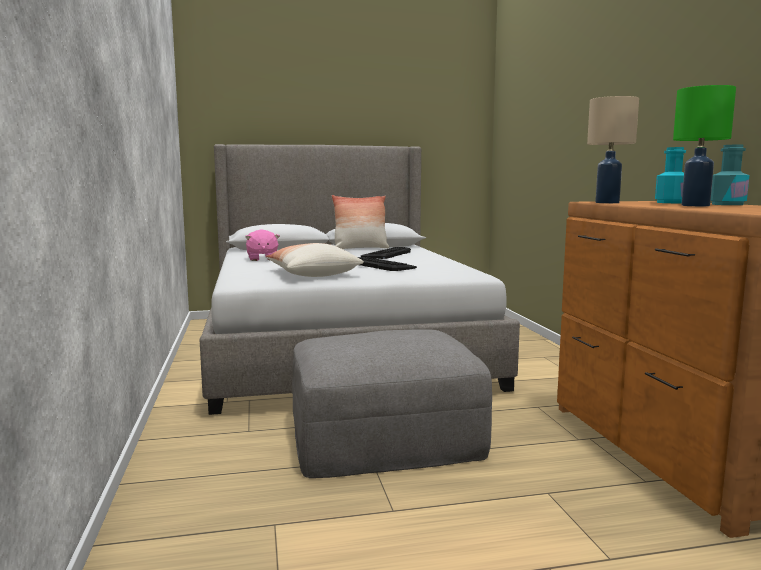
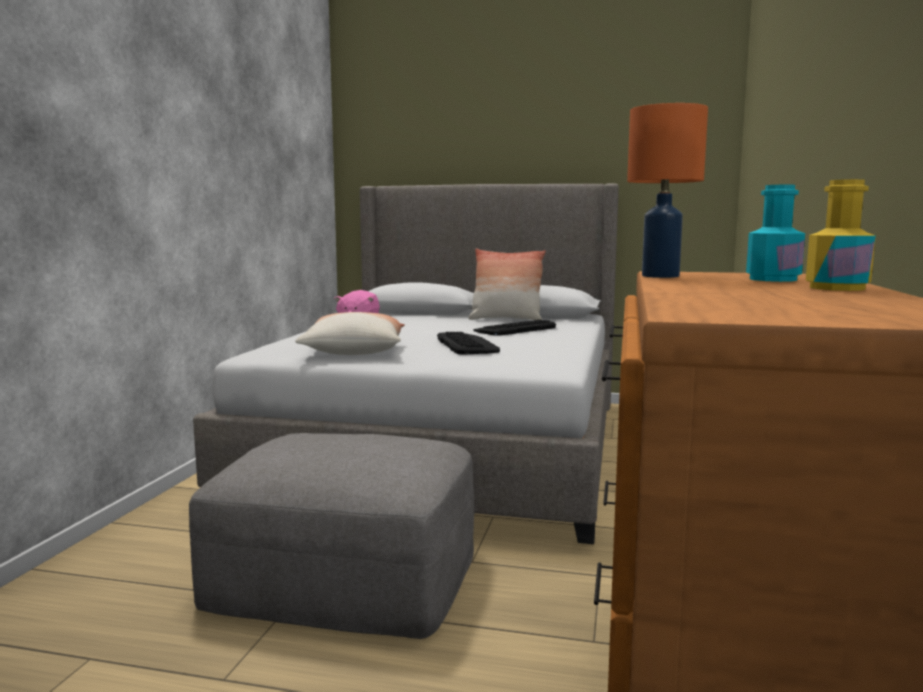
camera: 25 degrees right, 0 degrees up
(608, 202) = (661, 276): beige table lamp -> orange table lamp
(695, 205) = (745, 289): green table lamp -> none
(727, 204) = (837, 288): turquoise bottle -> yellow bottle

